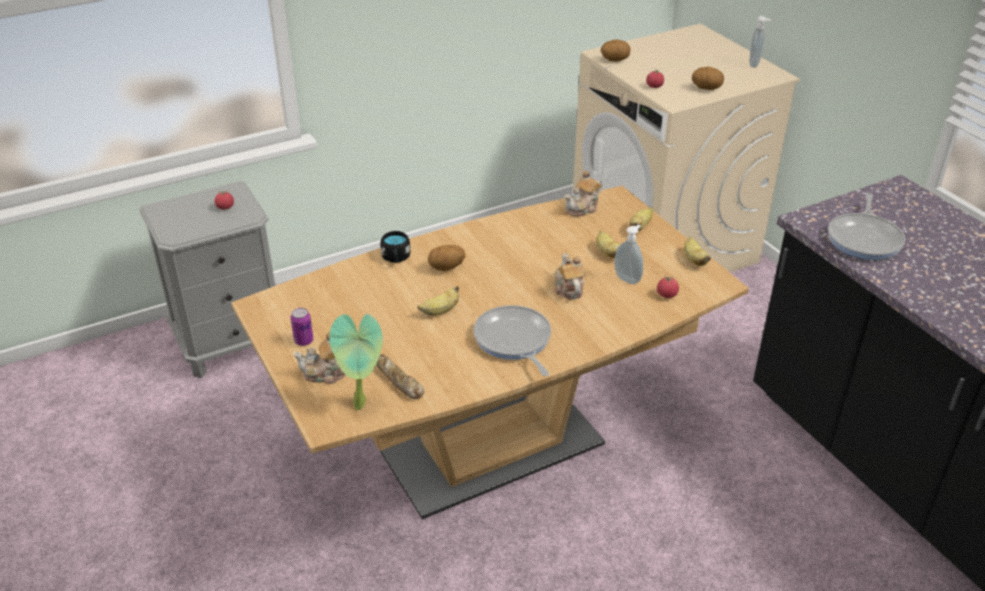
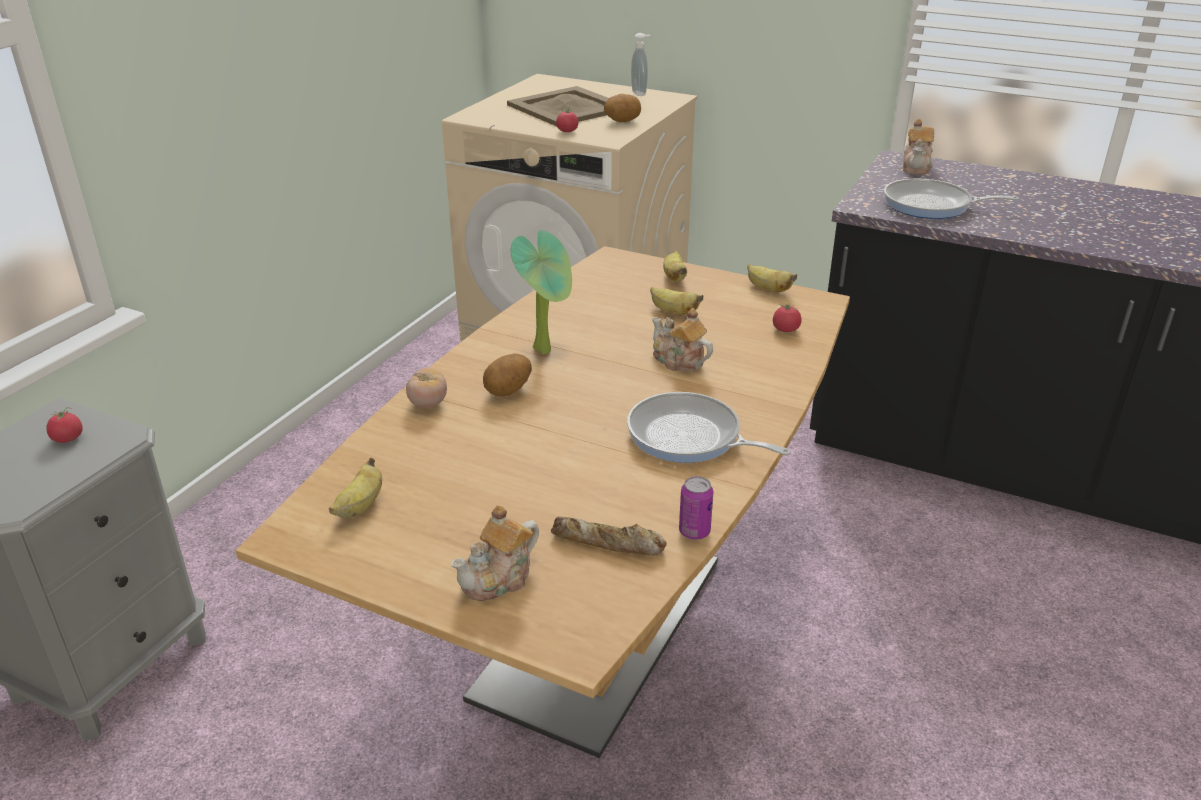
camera: 35 degrees left, 5 degrees down
(304, 341) = (414, 552): can -> can (694, 532)
(362, 405) = (597, 595): potted plant -> potted plant (547, 349)
(396, 258) = (428, 404): black mug -> tomato
(440, 311) = (560, 441): banana -> banana (360, 507)
(583, 208) = (591, 278): teapot -> teapot (916, 167)
(614, 60) = (491, 119): potato -> none
(628, 279) = (727, 328): soap dispenser -> none
(681, 63) = (566, 107): none -> beige tray
(865, 238) = (932, 205): frying pan -> frying pan turned 120 degrees clockwise

